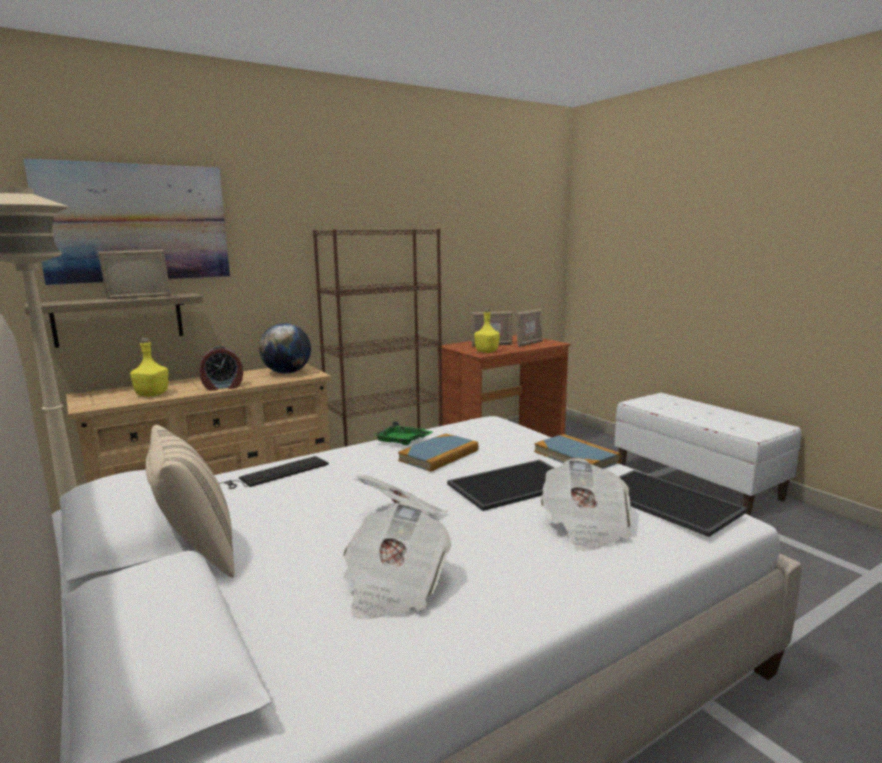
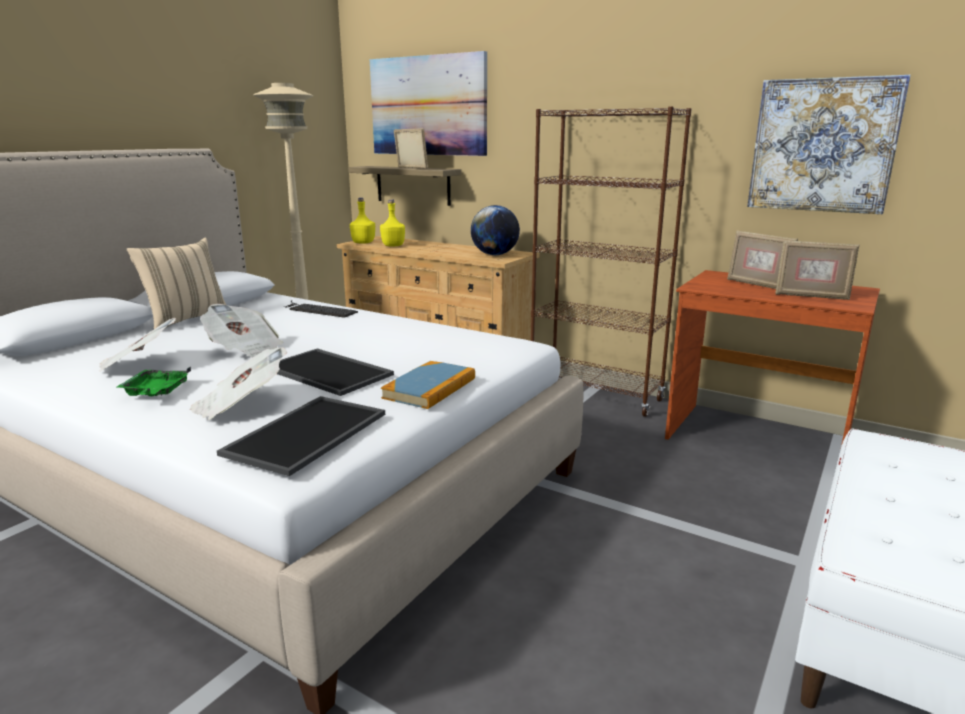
camera: 65 degrees right, 5 degrees up
(223, 387) = (430, 251): alarm clock -> none
(402, 441) = (418, 326): green tray -> green tray (156, 392)
(439, 455) = (391, 341): book -> none
(486, 253) = (823, 145): none -> picture
(486, 351) = (712, 287): yellow bottle -> yellow bottle (363, 242)

